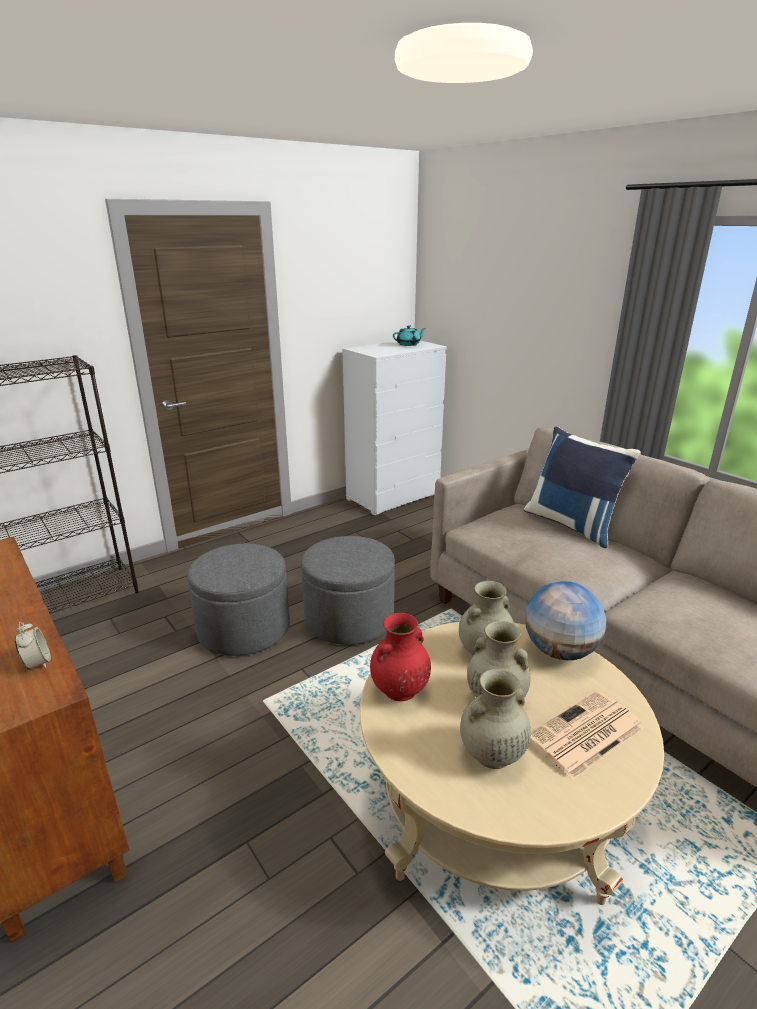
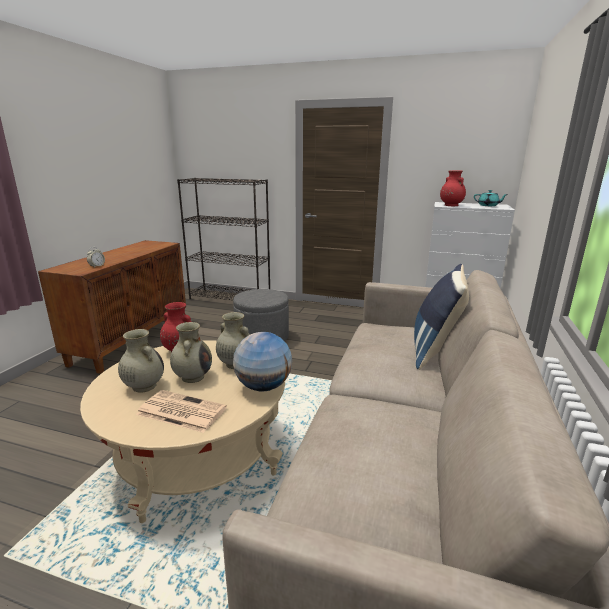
camera: 55 degrees right, 5 degrees down
(349, 619) = (304, 358): grey ottoman -> none
(382, 352) = (451, 205): none -> red vase

